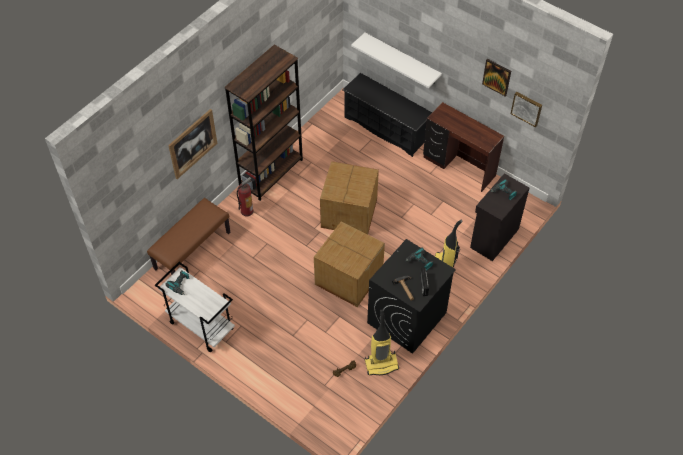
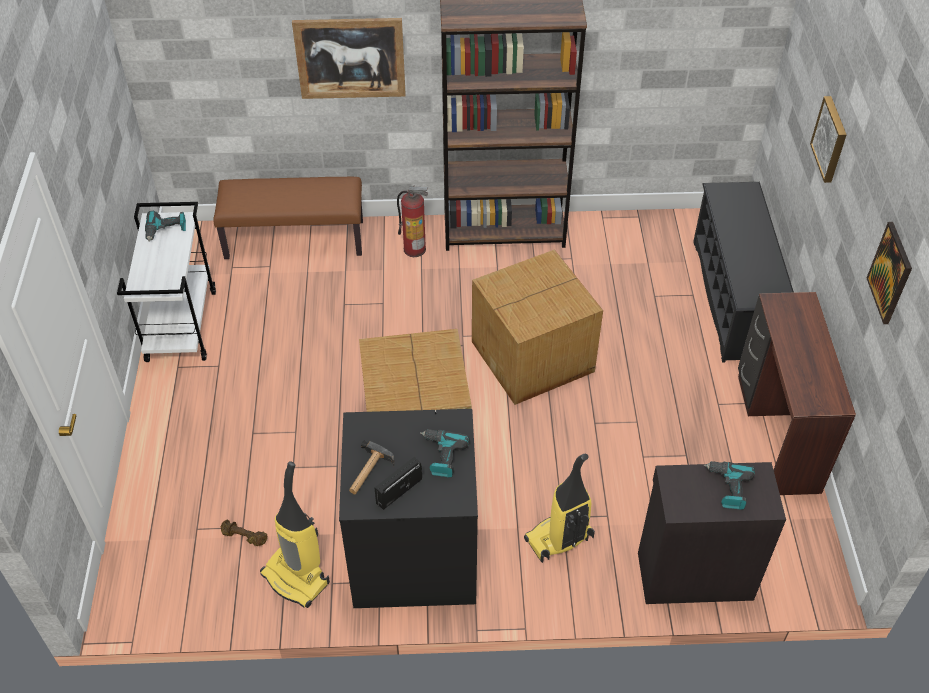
camera: 50 degrees right, 5 degrees down
(402, 59) = (806, 176): white shelf -> none
(527, 108) = (902, 372): picture -> picture (831, 139)

